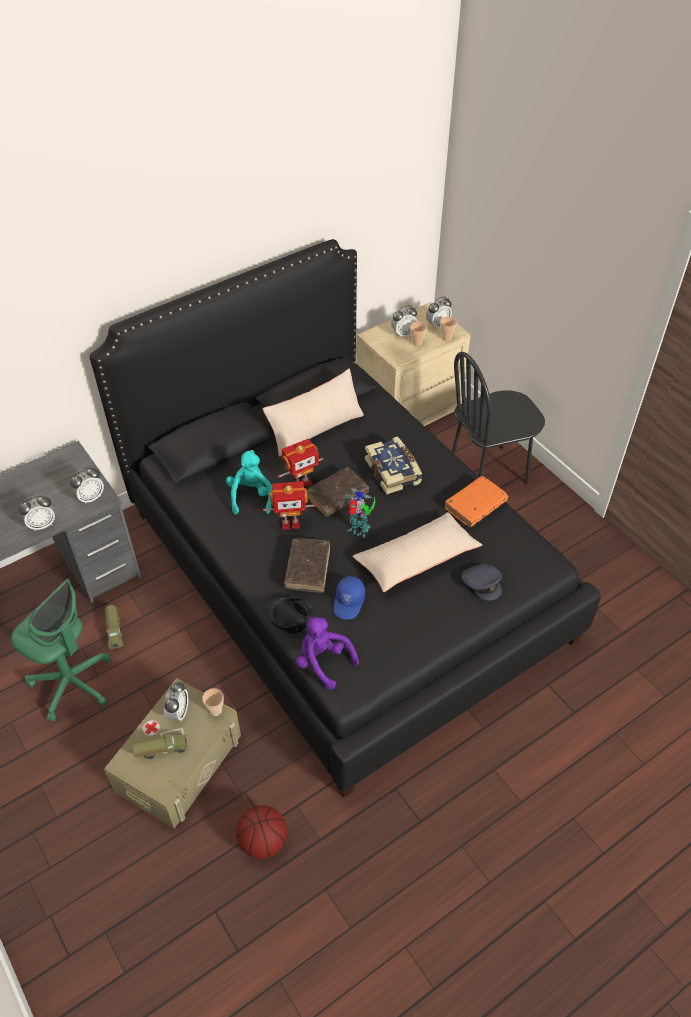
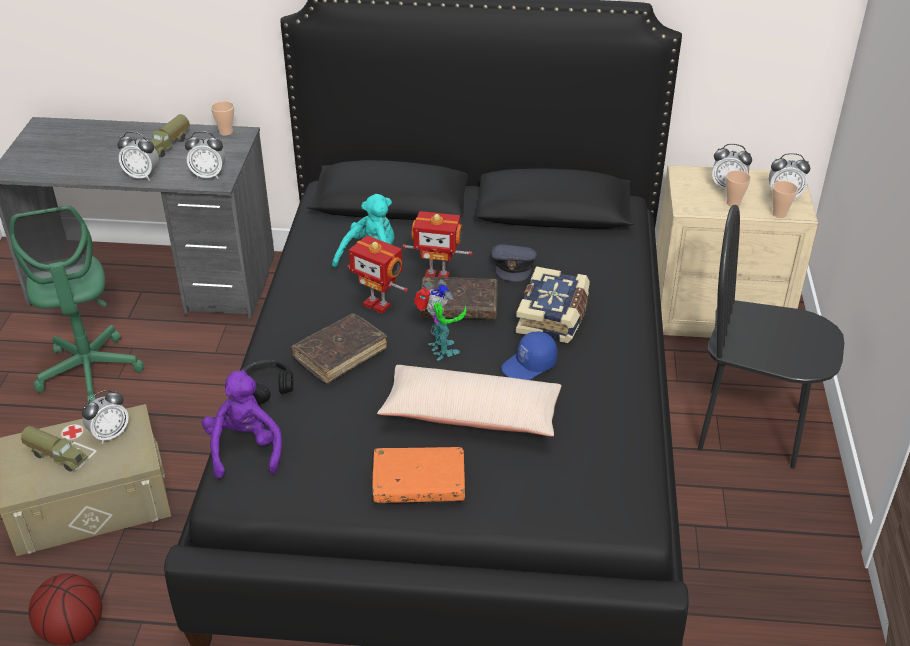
camera: 40 degrees right, 10 degrees down
(115, 632) = (175, 351): toy truck -> toy truck (169, 145)
(215, 710) = (142, 455): cup -> cup (226, 132)
(315, 428) = (516, 234): beige pillow -> none
(349, 602) = (341, 409): blue cap -> blue cap (529, 365)
(475, 506) = (611, 402): orange book -> orange book (419, 483)
(482, 584) = (517, 484): grey cap -> grey cap (513, 265)

